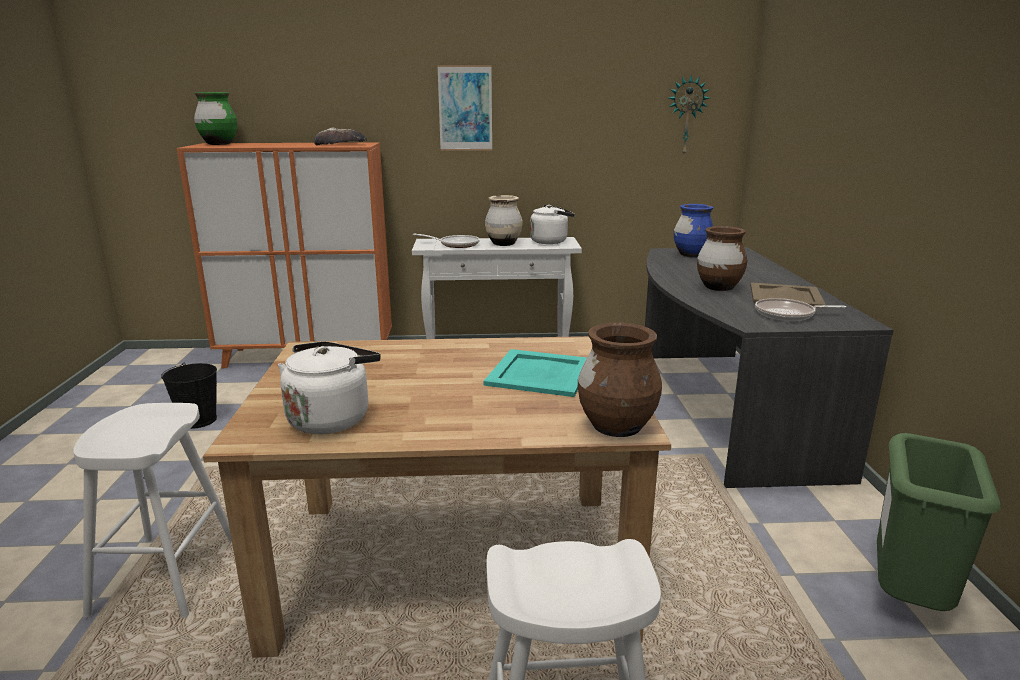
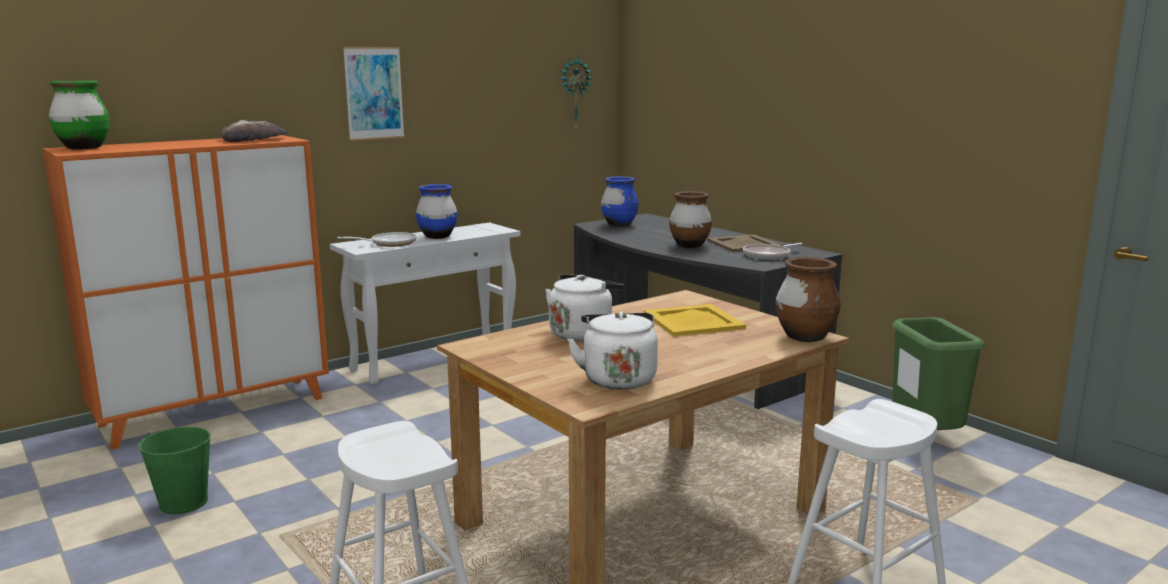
camera: 35 degrees left, 5 degrees down
(198, 420) = (184, 502): black bucket -> green bucket
(503, 244) = (437, 237): beige vase -> blue vase
(539, 373) = (693, 321): turquoise tray -> yellow tray
(551, 241) = (478, 228): white kettle -> white kettle (582, 333)

